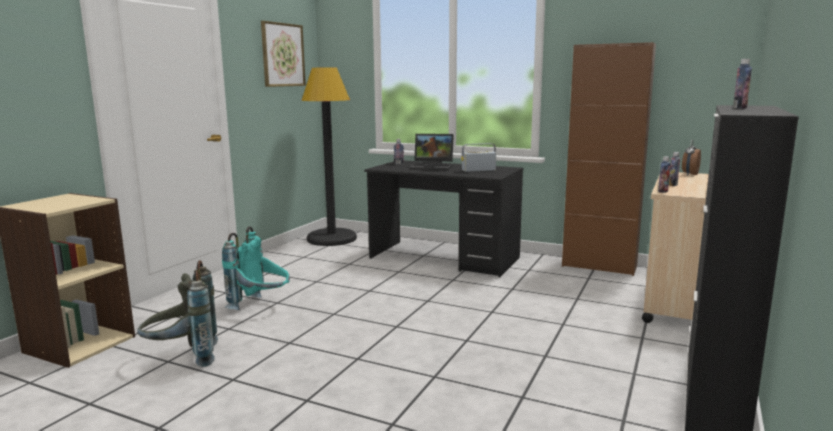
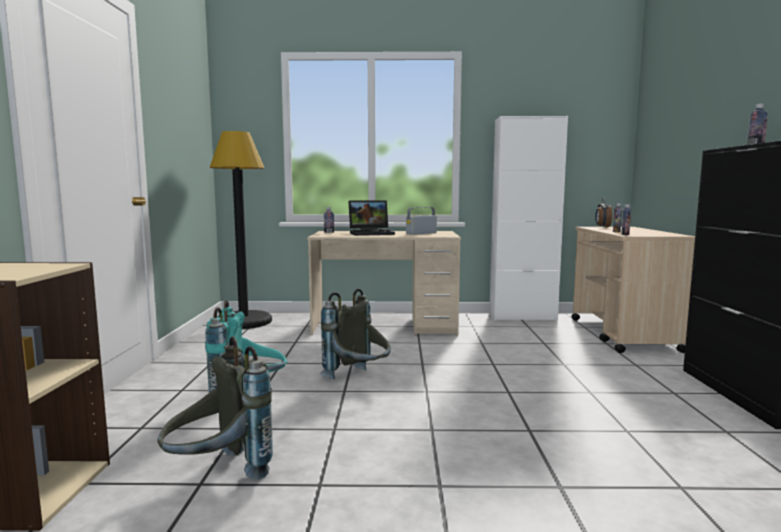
camera: 25 degrees left, 5 degrees down
(283, 55) = (188, 115): picture -> none
(356, 306) = (359, 380): none -> grey backpack
(444, 258) = (385, 326): black desk -> beige desk
(599, 266) = (522, 317): brown cabinet -> white cabinet

